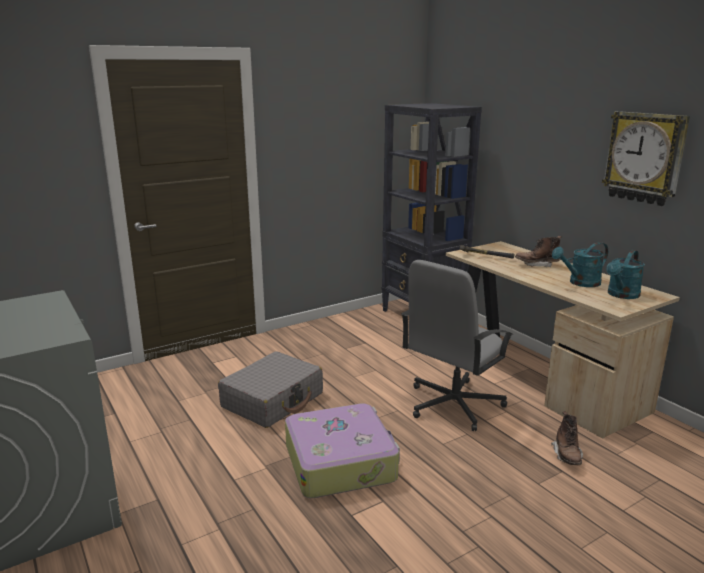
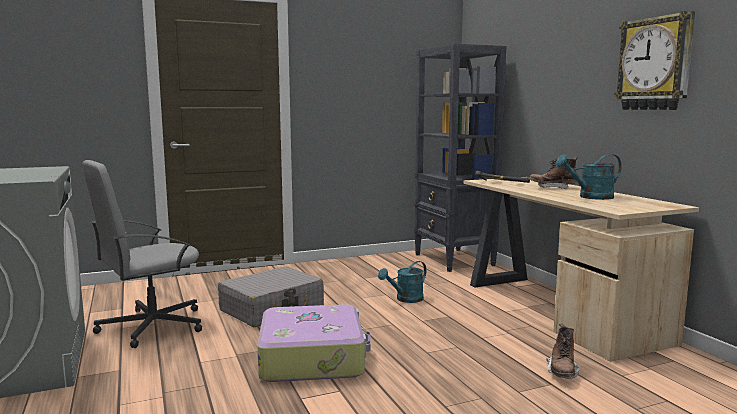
camera: 10 degrees right, 10 degrees down
(453, 404) = (453, 324): grey office chair -> grey office chair (150, 326)
(621, 295) = (631, 204): turquoise watering can -> turquoise watering can (406, 299)

